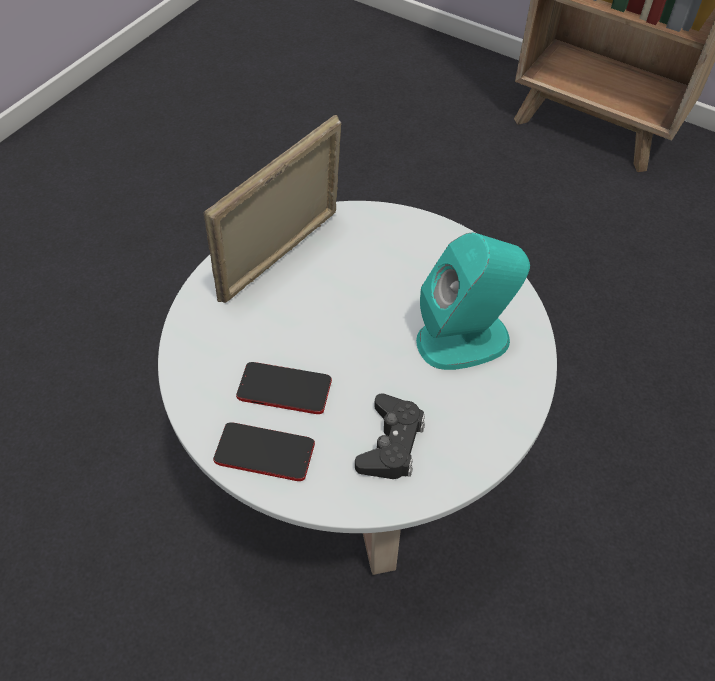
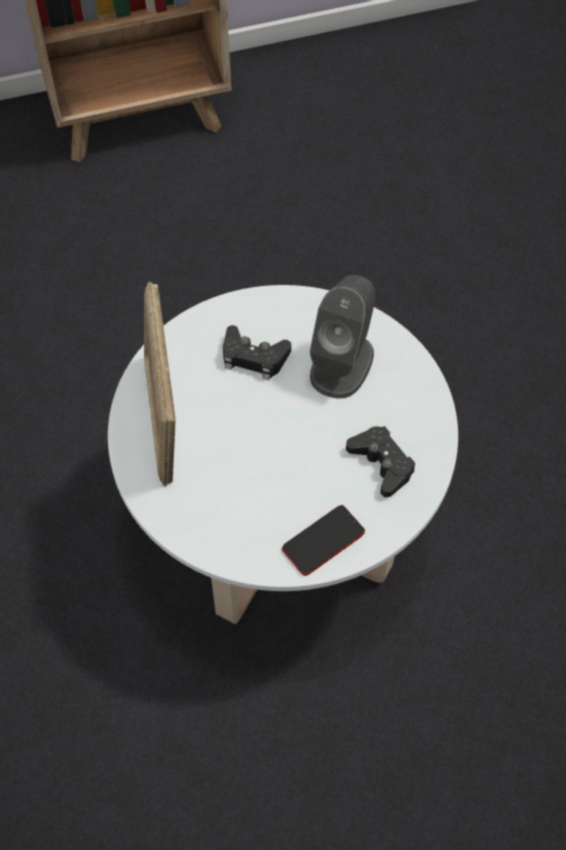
camera: 50 degrees left, 5 degrees up
(284, 389) = (283, 495): phone -> none
(402, 275) = (254, 357): none -> black game controller
(464, 339) = (342, 363): turquoise speaker -> grey speaker

